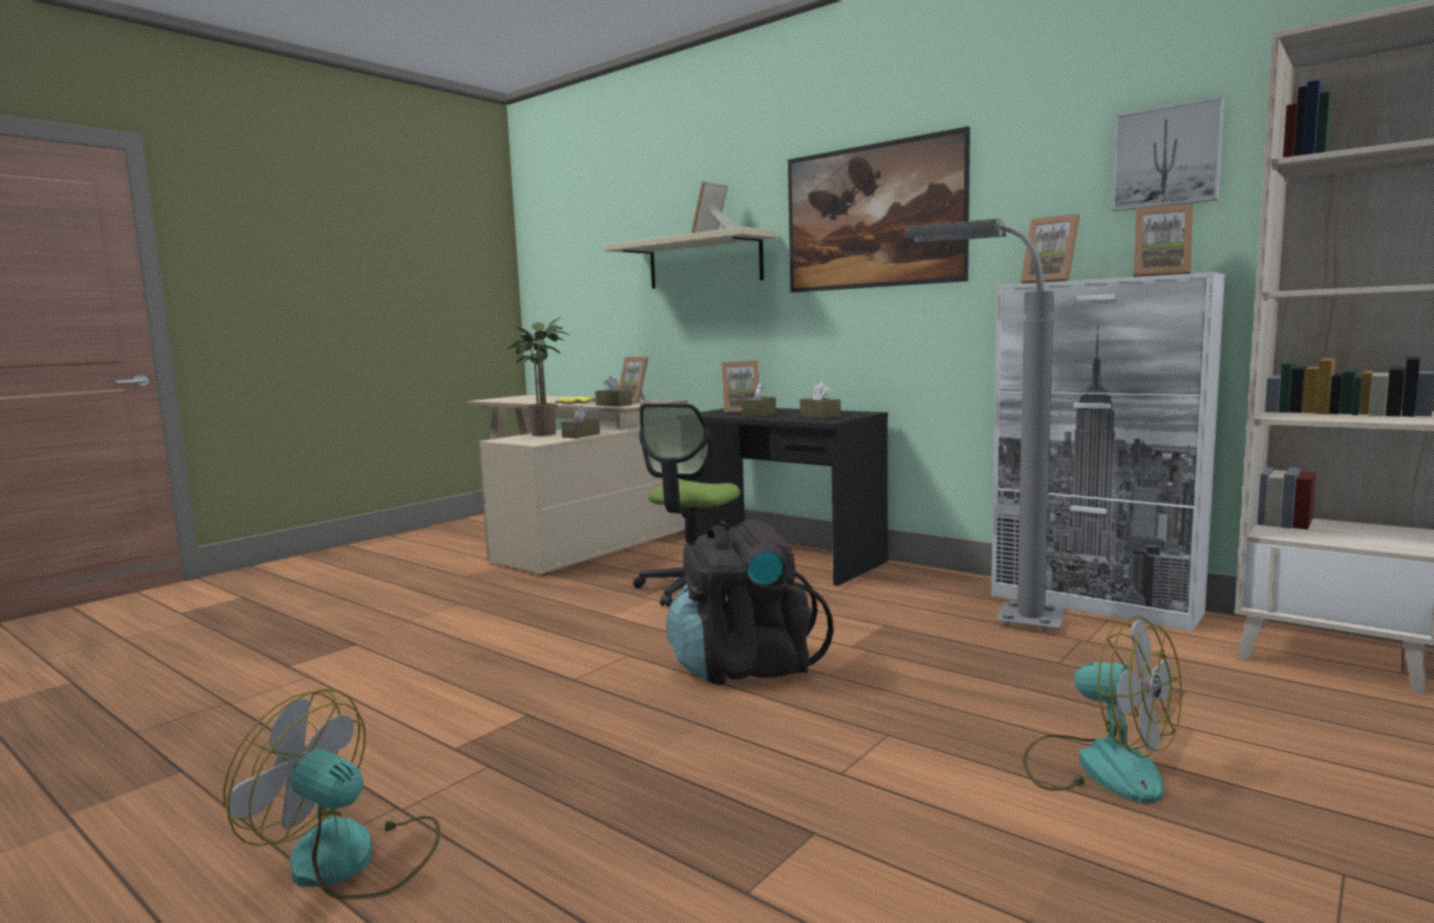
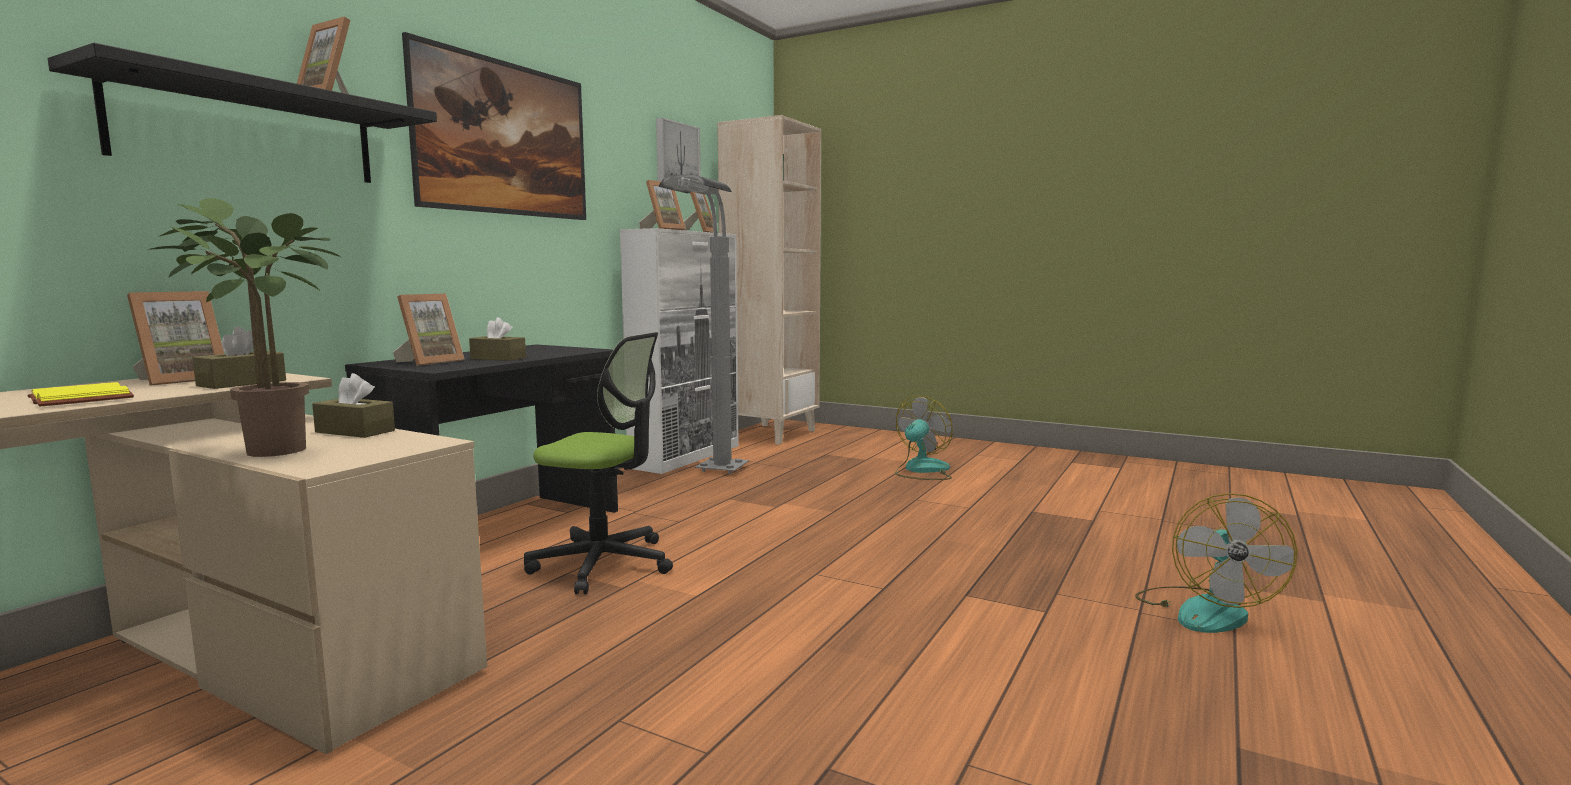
camera: 100 degrees left, 0 degrees up
(704, 262) = (249, 132): beige shelf -> black shelf
(741, 411) = (429, 362): picture frame -> picture frame turned 45 degrees clockwise
(745, 666) = (828, 532): black backpack -> none
(820, 416) = (549, 350): brown tissue box -> none

